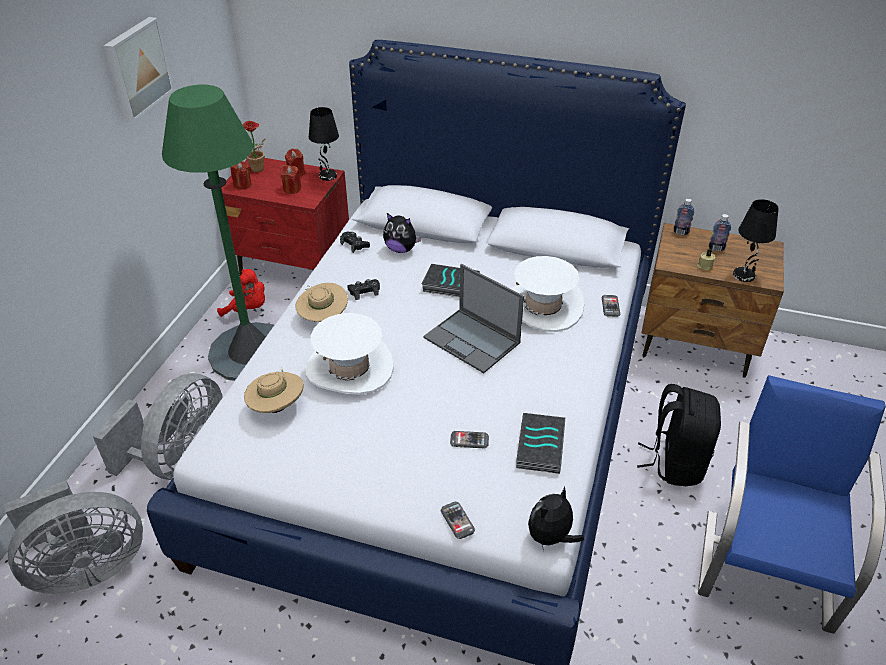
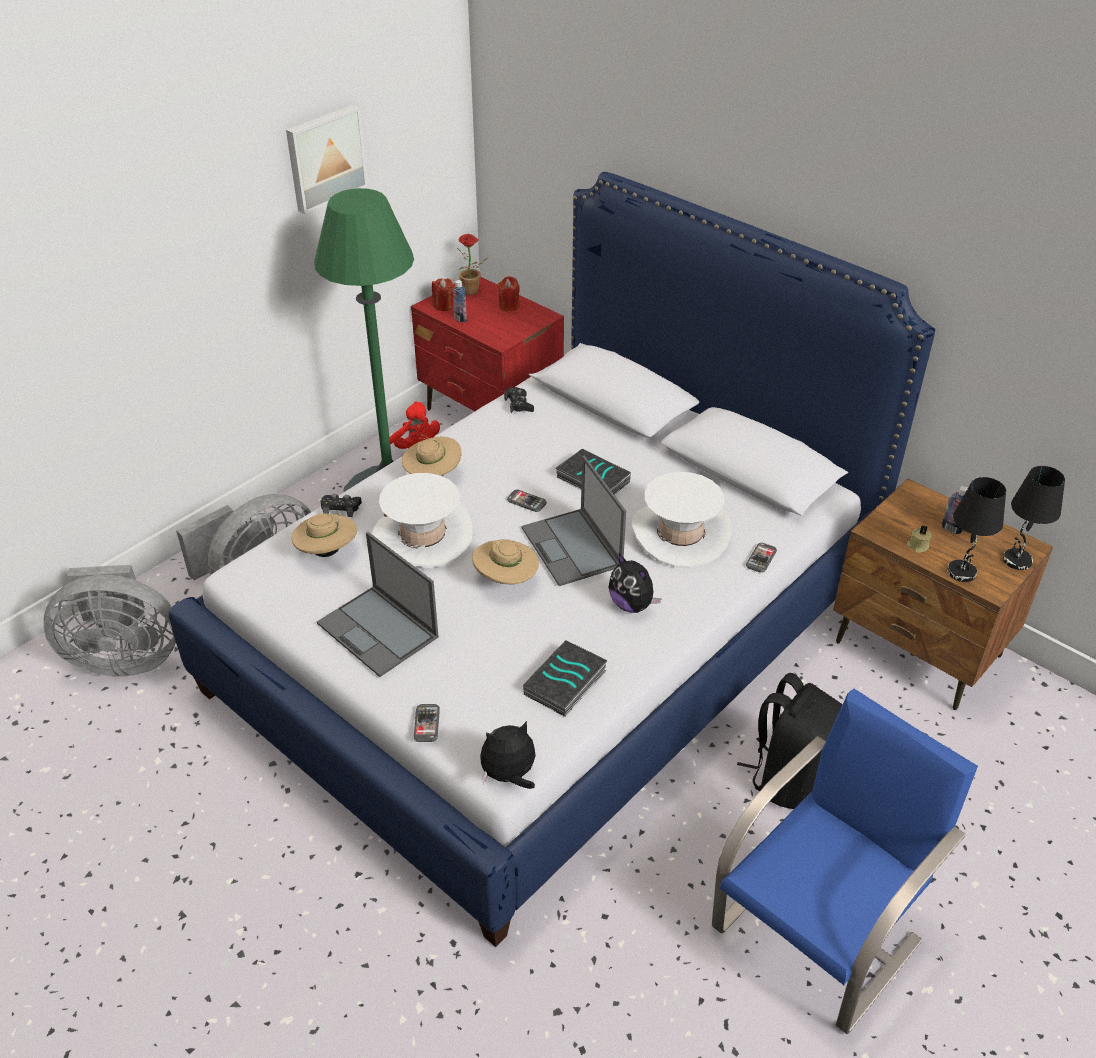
camera: 25 degrees right, 0 degrees up
(292, 189) = (492, 323): red candle -> none
(328, 176) = (541, 318): black table lamp -> black table lamp (1017, 561)
(364, 291) = (494, 459): black game controller -> black game controller (341, 508)
(365, 458) = (379, 631): none -> laptop
(401, 249) = (565, 424): plush toy -> plush toy (632, 605)
(439, 381) = (506, 579): none -> beige hat
(469, 440) = (495, 650): phone -> phone (526, 502)
(681, 232) = (920, 496): bottle -> bottle (460, 318)

